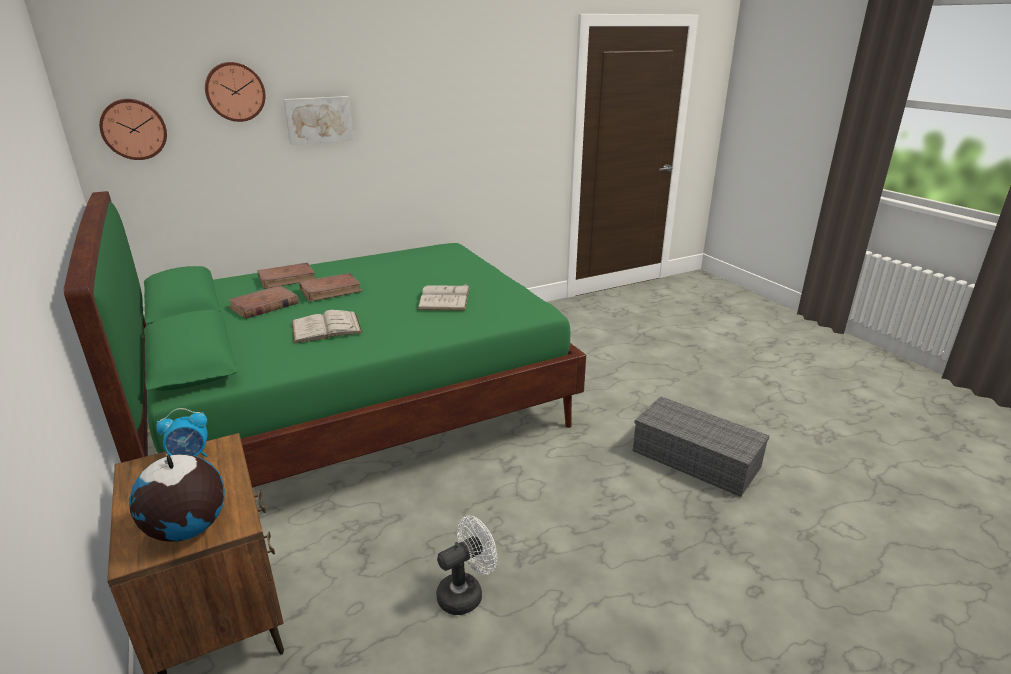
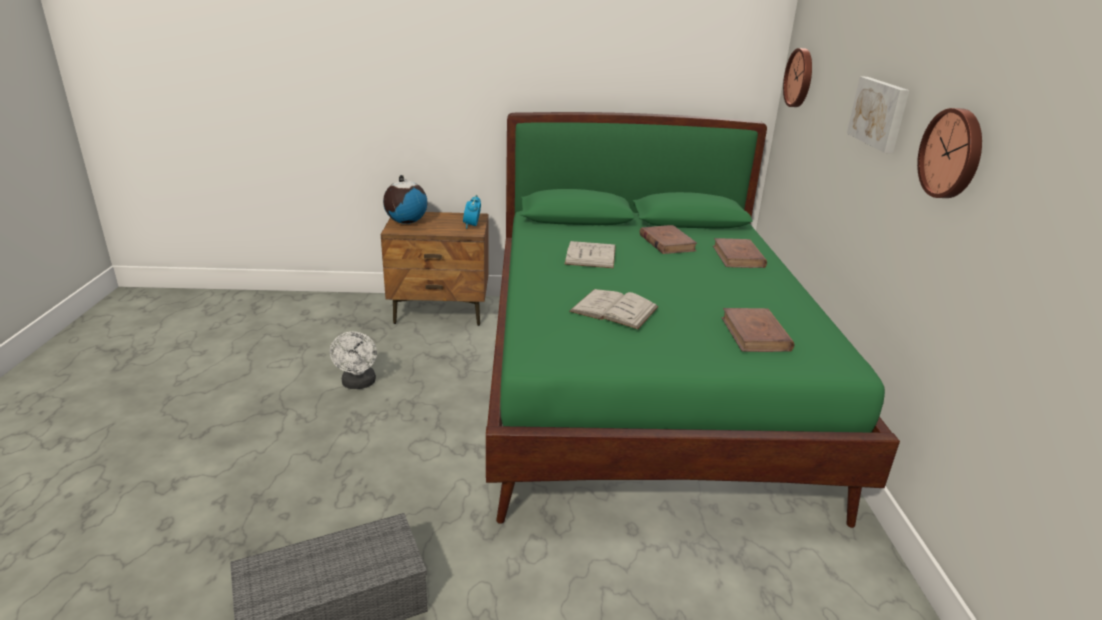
camera: 115 degrees right, 0 degrees up
(235, 92) = (847, 58): wall clock -> wall clock (953, 153)
(331, 290) = (687, 268): brown book -> brown book (755, 334)

